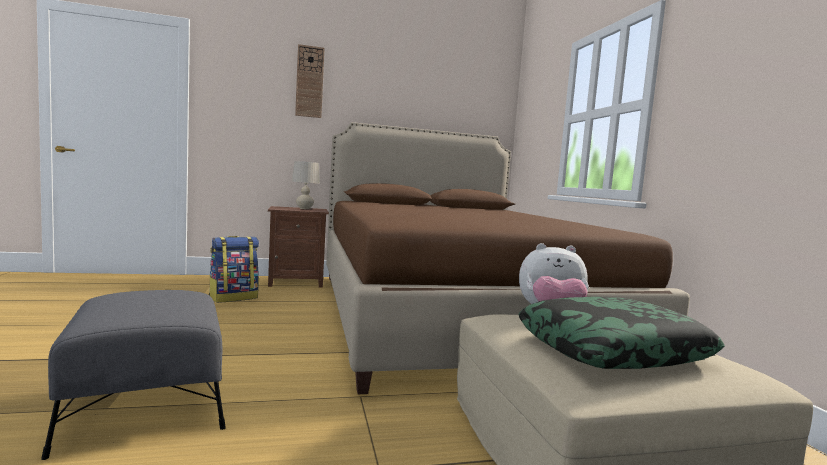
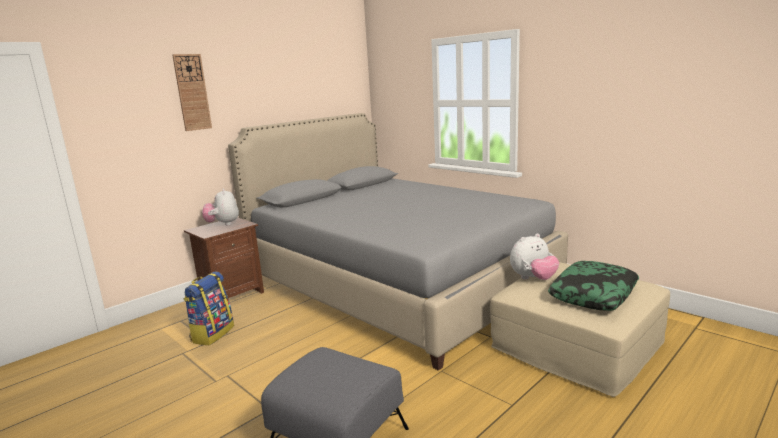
camera: 30 degrees left, 10 degrees up
(304, 208) = (223, 224): beige table lamp -> plush toy
(452, 315) = (397, 283): brown bed -> grey bed

